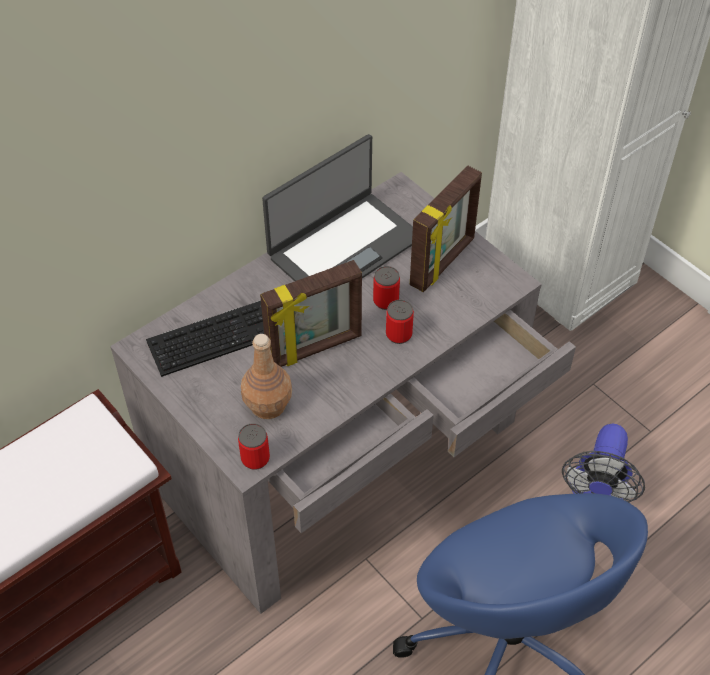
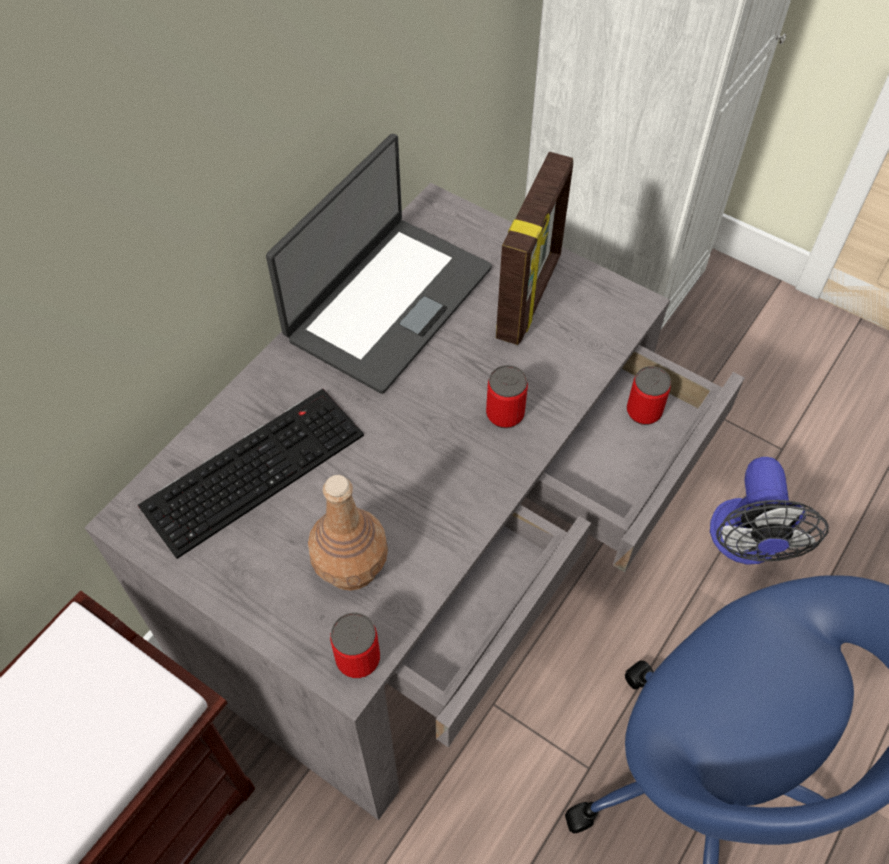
camera: 15 degrees left, 5 degrees up
(315, 349) = (393, 462): picture frame -> none
(386, 301) = (470, 368): can -> can (643, 411)

